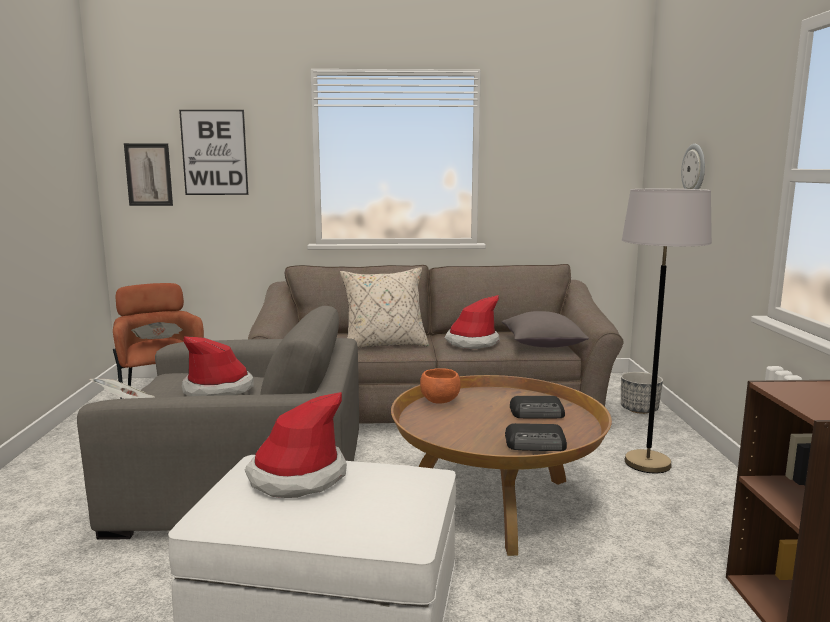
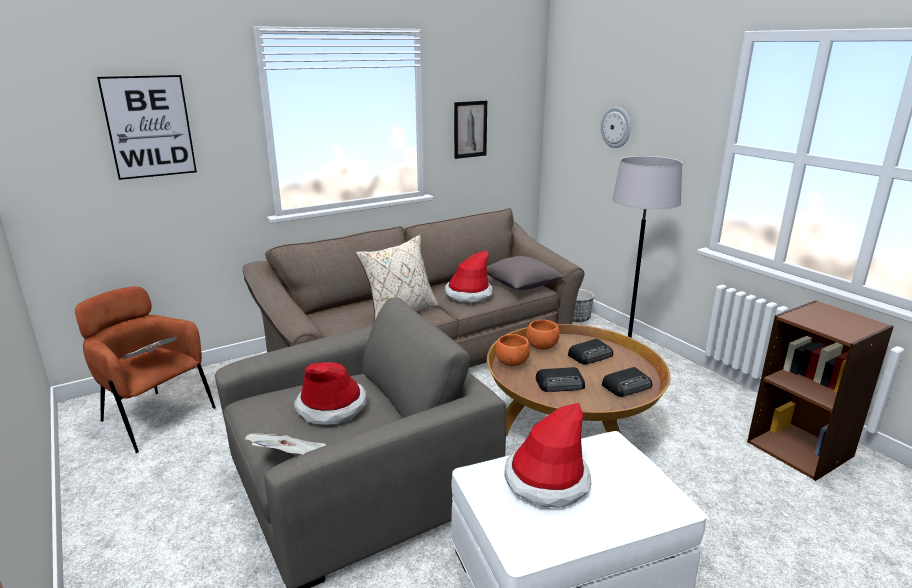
camera: 30 degrees left, 10 degrees up
(149, 174) = (64, 159): picture -> picture (470, 129)
(464, 426) = (561, 384): none -> radio
(493, 396) = (542, 347): none -> orange bowl

